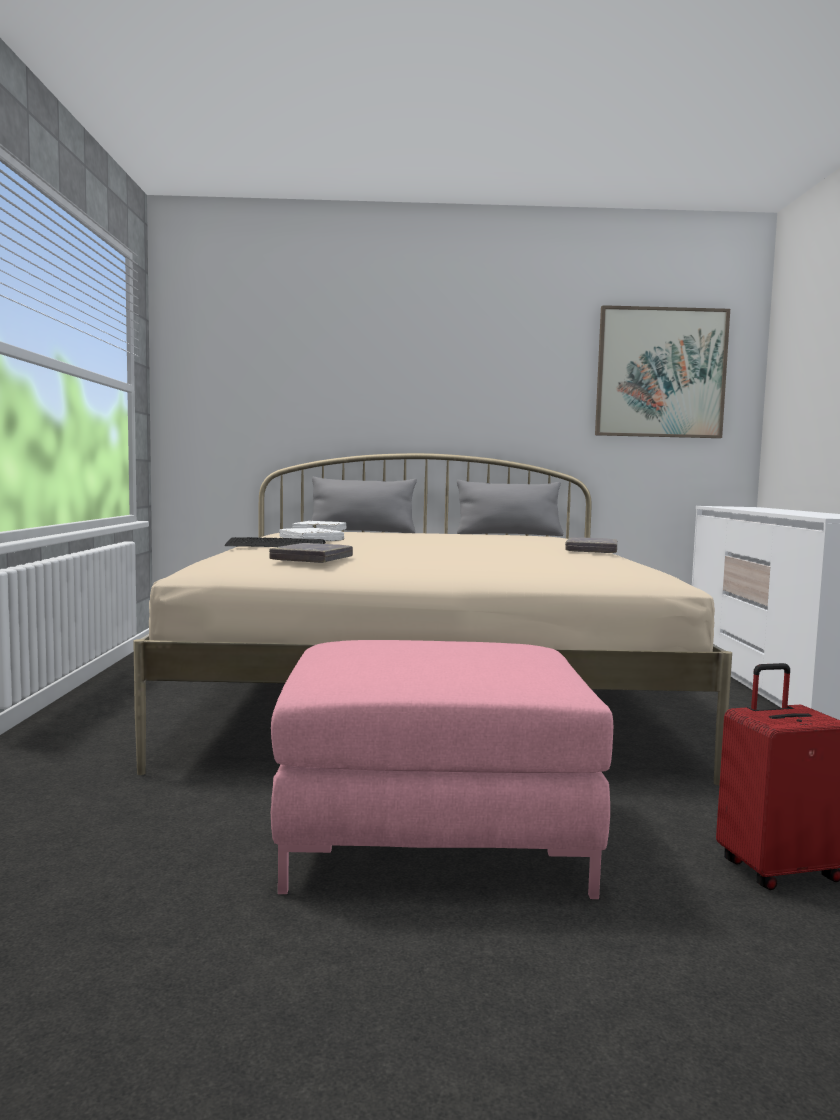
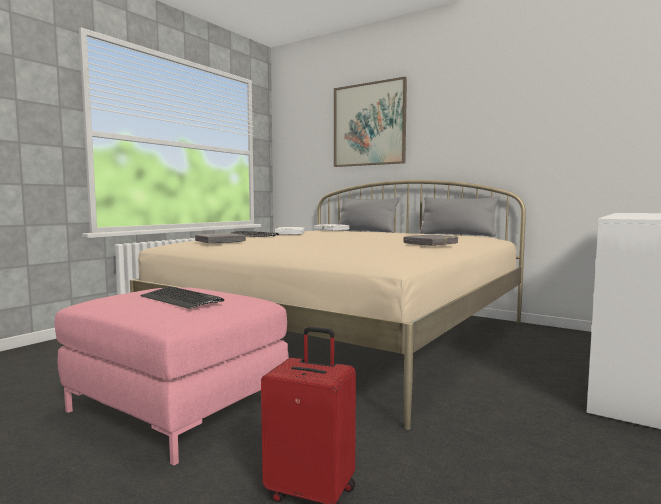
camera: 35 degrees right, 0 degrees up
(466, 656) = (181, 299): none -> keyboard
(660, 373) = (589, 103): picture -> picture (369, 124)

